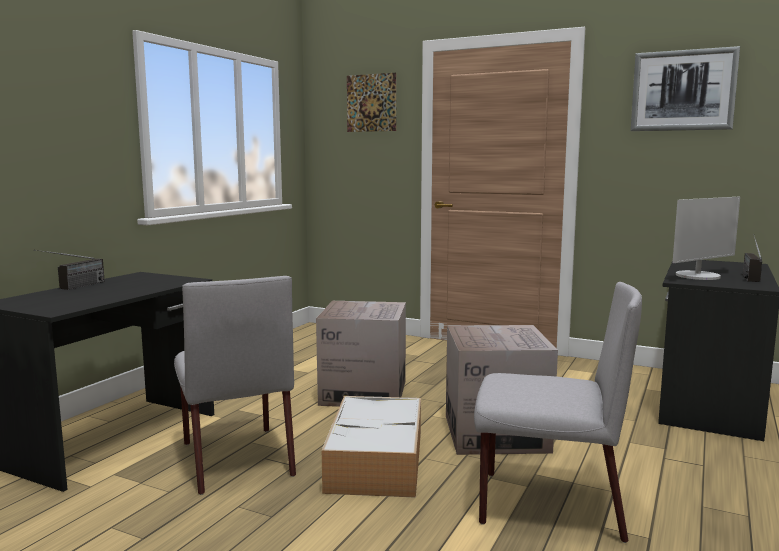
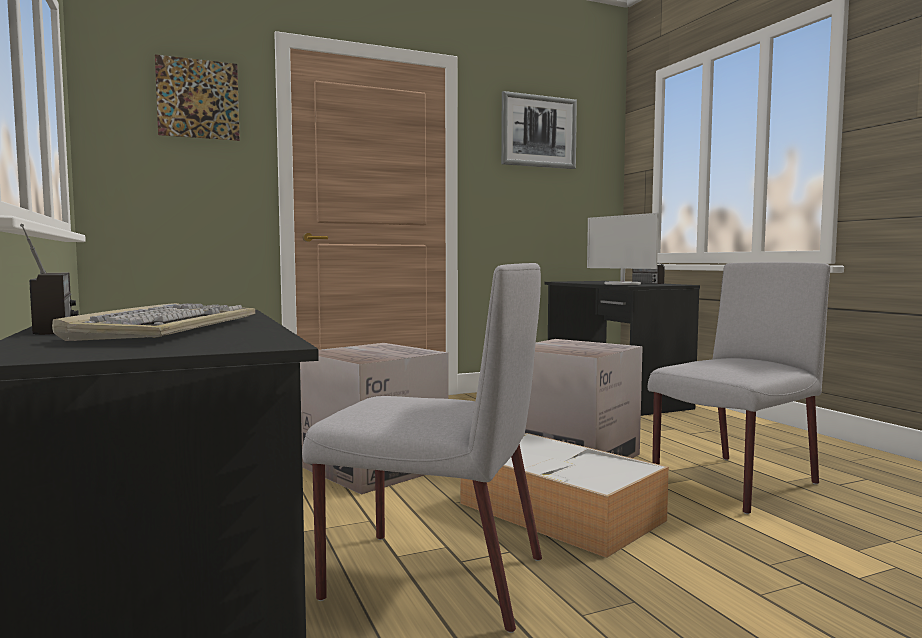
camera: 50 degrees left, 5 degrees down
(96, 293) = (169, 329): none -> keyboard
(698, 276) = (622, 284): monitor -> monitor turned 135 degrees clockwise

